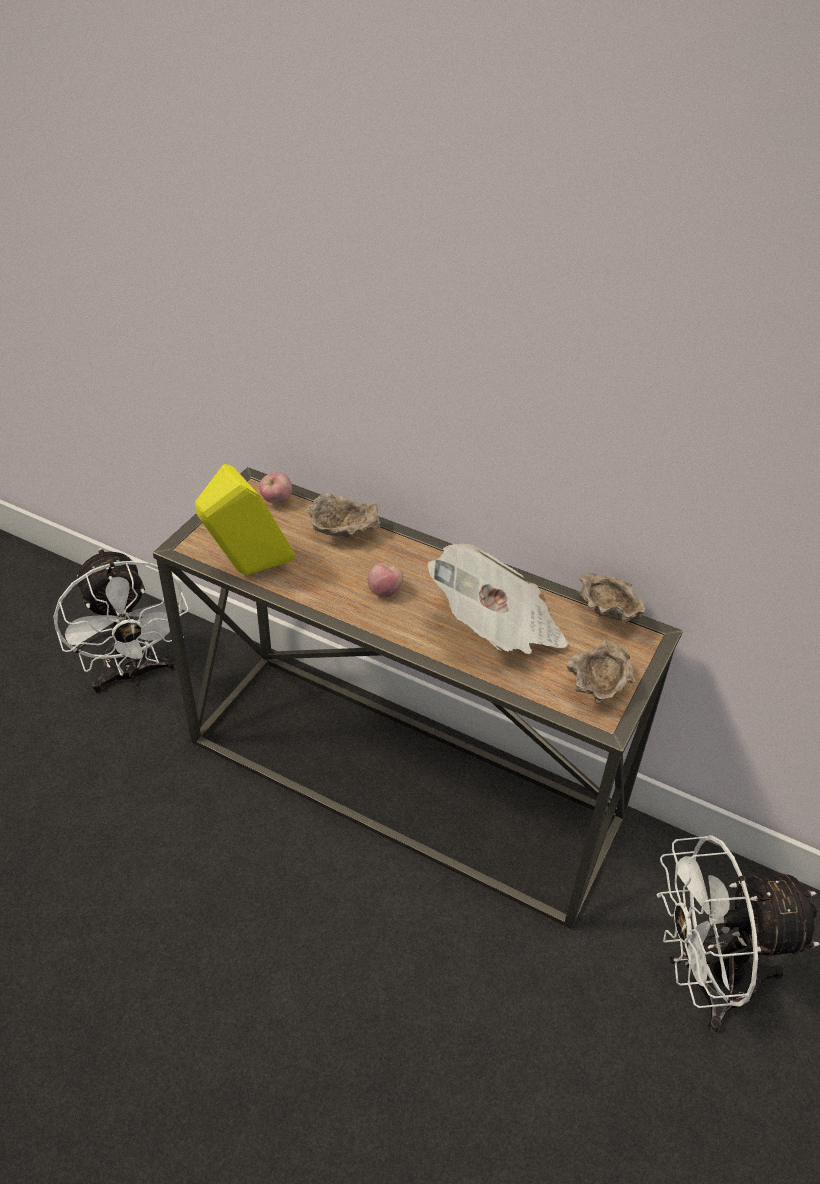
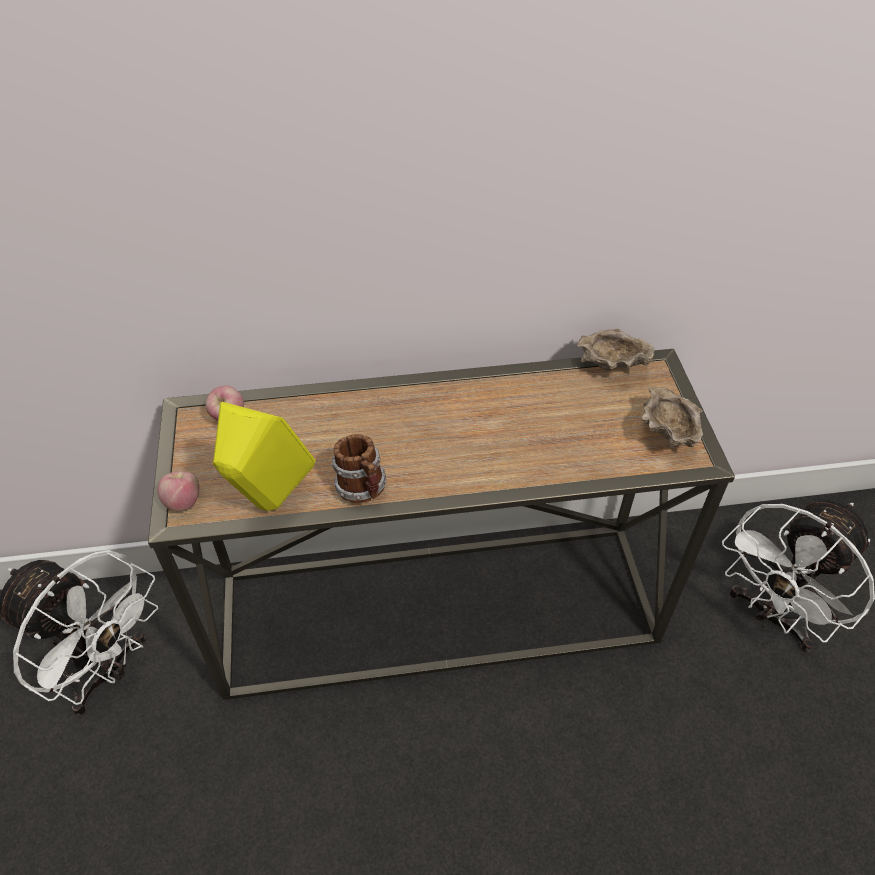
camera: 35 degrees left, 5 degrees up
(318, 596) = (363, 490): none -> mug
(344, 534) = (326, 415): beige bowl -> none
(385, 591) = (417, 449): apple -> apple (183, 502)
(496, 628) = (542, 428): newspaper -> none

